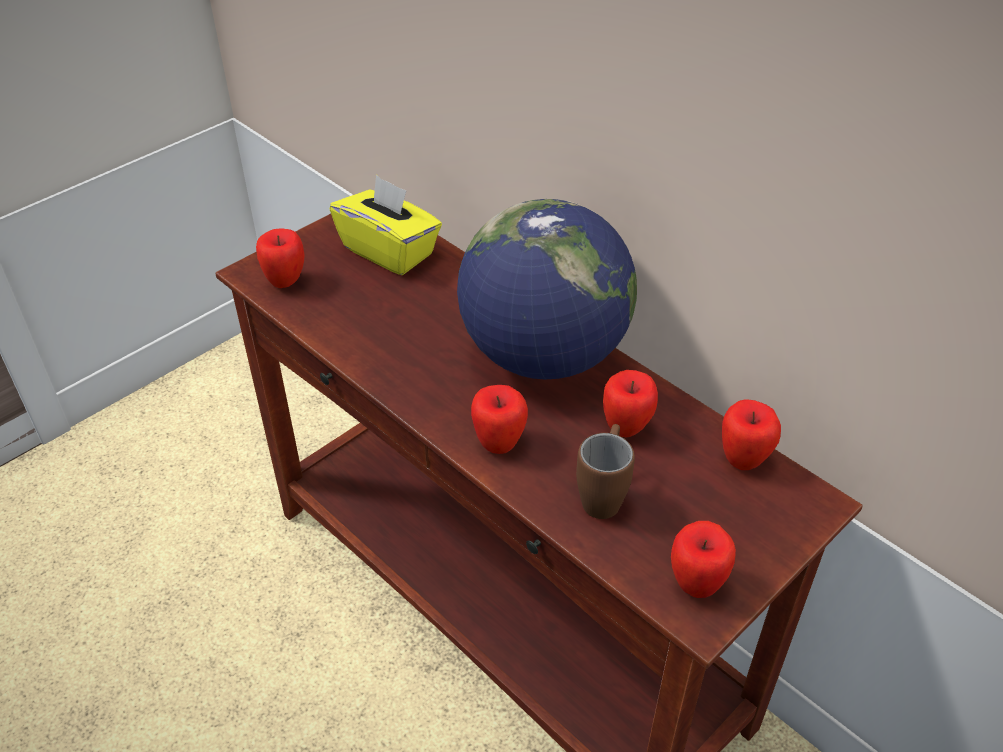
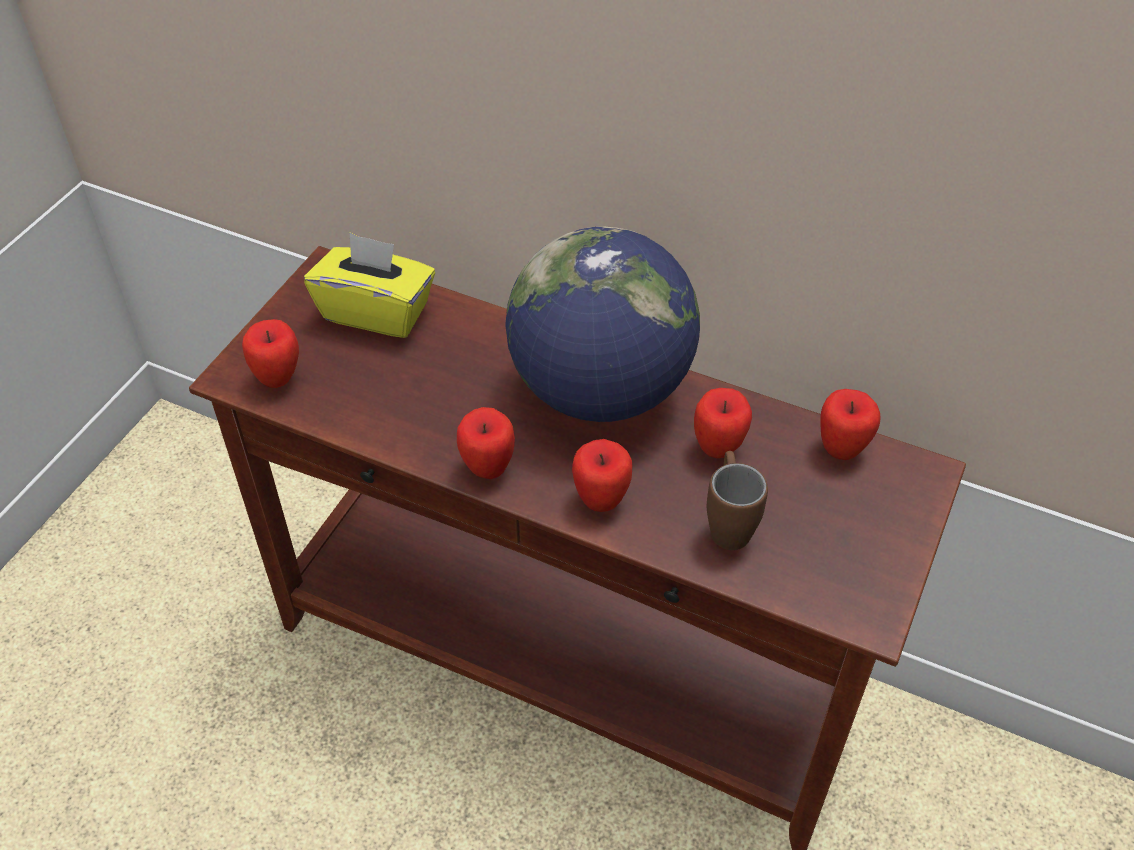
camera: 20 degrees left, 5 degrees up
(696, 584) = (854, 588): apple -> apple (487, 468)

